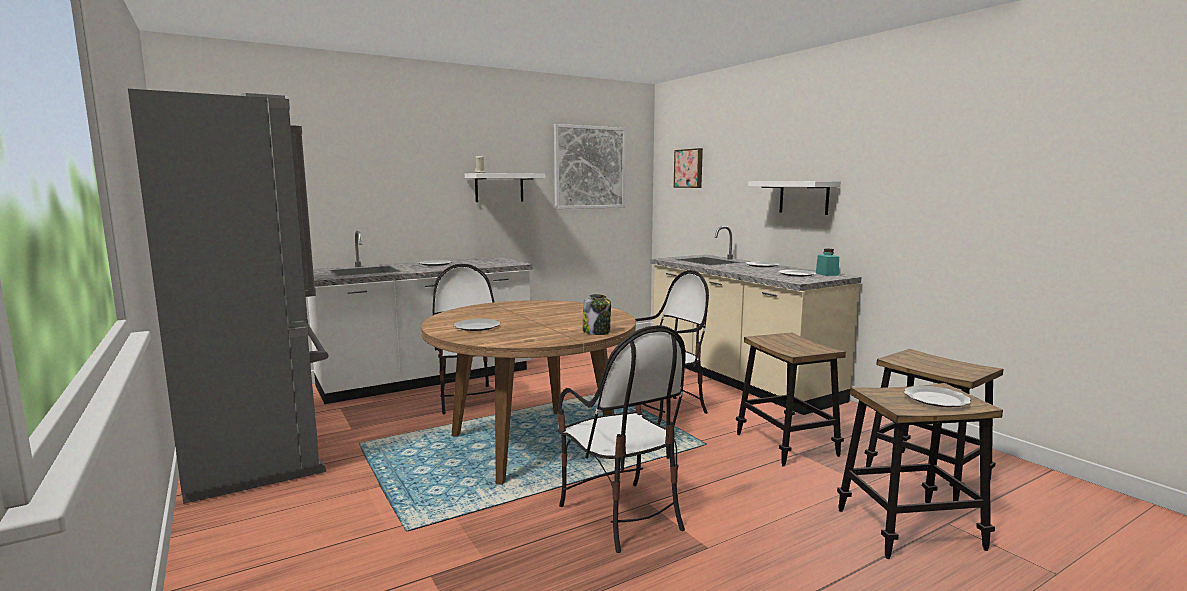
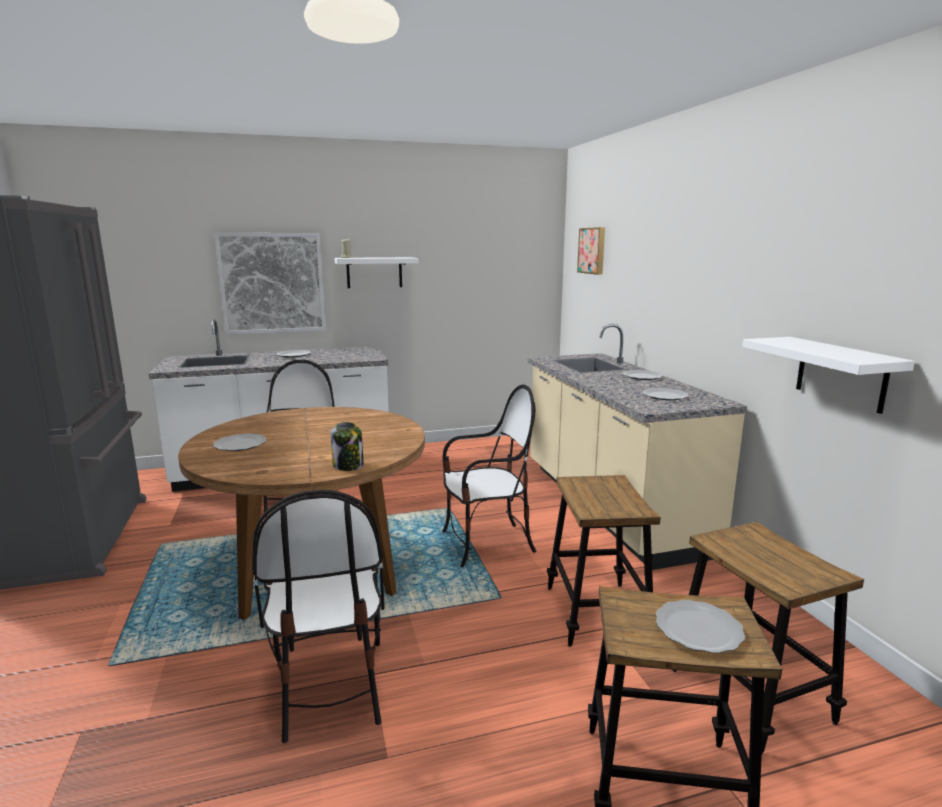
camera: 15 degrees right, 5 degrees up
(589, 167) = (482, 248): picture -> picture (272, 283)
(804, 197) = (696, 296): white shelf -> white shelf (841, 374)
(827, 274) = (705, 398): turquoise jar -> none

